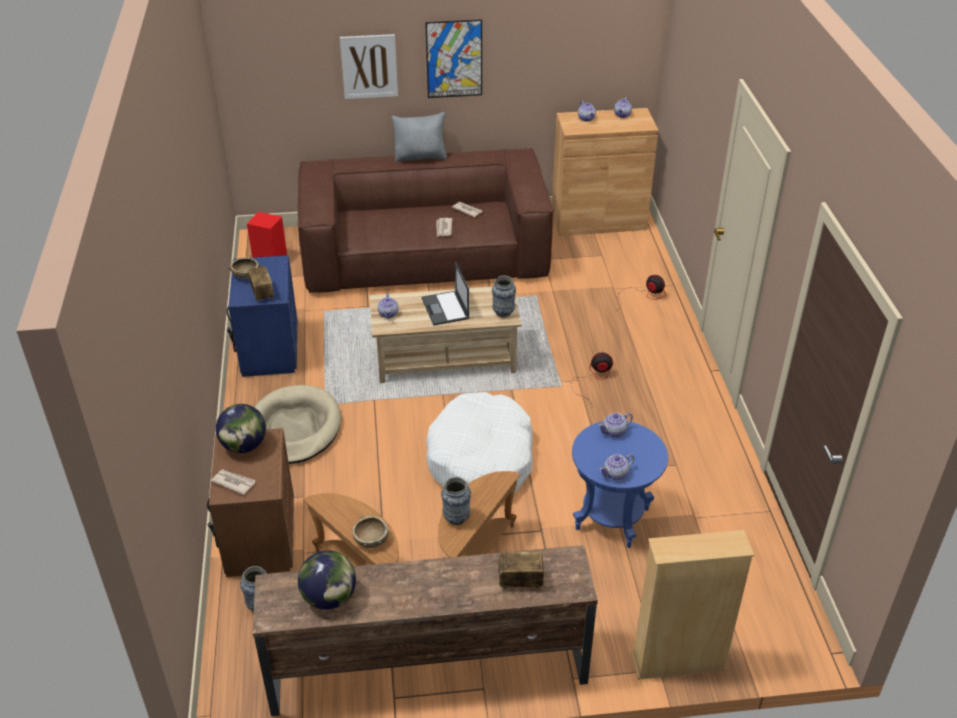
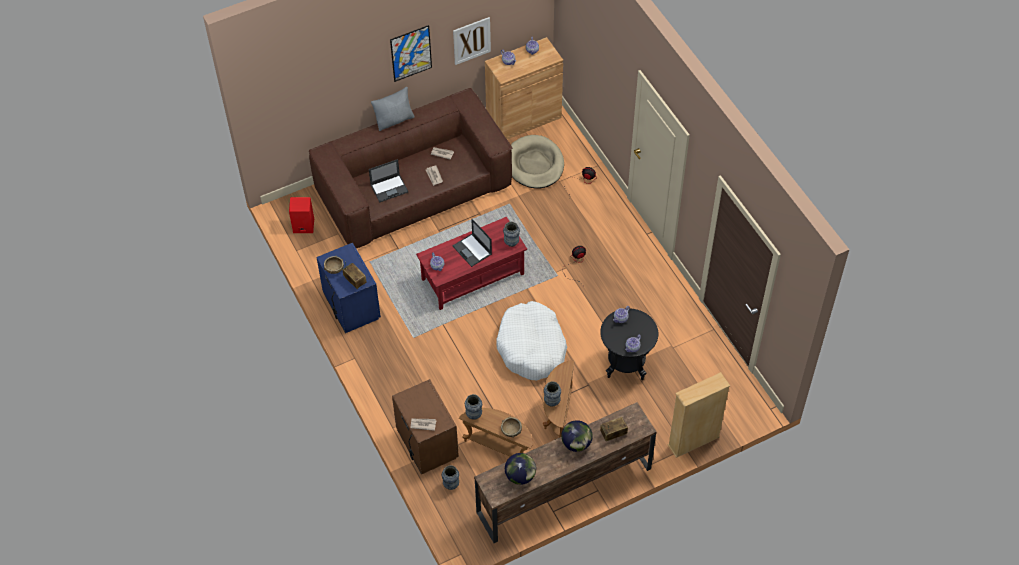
camera: 20 degrees left, 15 degrees up
(244, 446) = (414, 398): globe -> globe (576, 443)
(294, 429) = (403, 362): beige dog bed -> beige dog bed (534, 164)
(328, 501) = (474, 415): none -> vase
(369, 66) = (352, 77): picture -> picture (471, 40)
(381, 227) = (389, 188): none -> laptop
(445, 358) = (473, 276): beige coffee table -> red coffee table
(612, 519) = (626, 364): blue side table -> black side table

